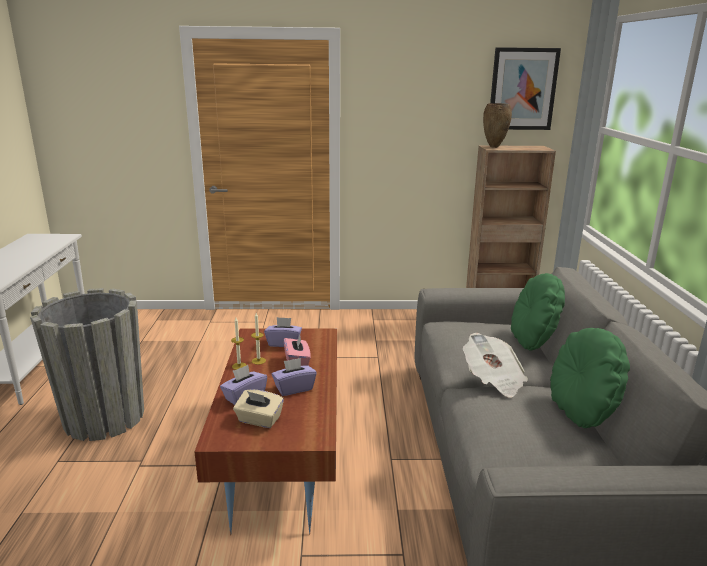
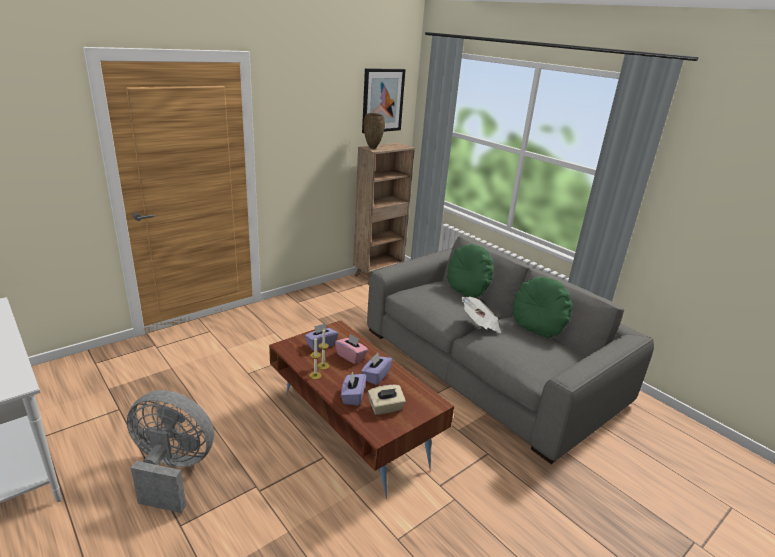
camera: 40 degrees left, 5 degrees up
(104, 418) = (172, 471): grey planter -> grey fan

